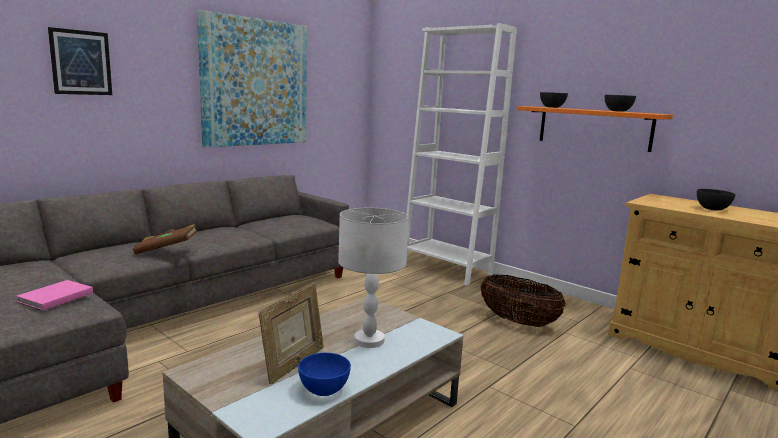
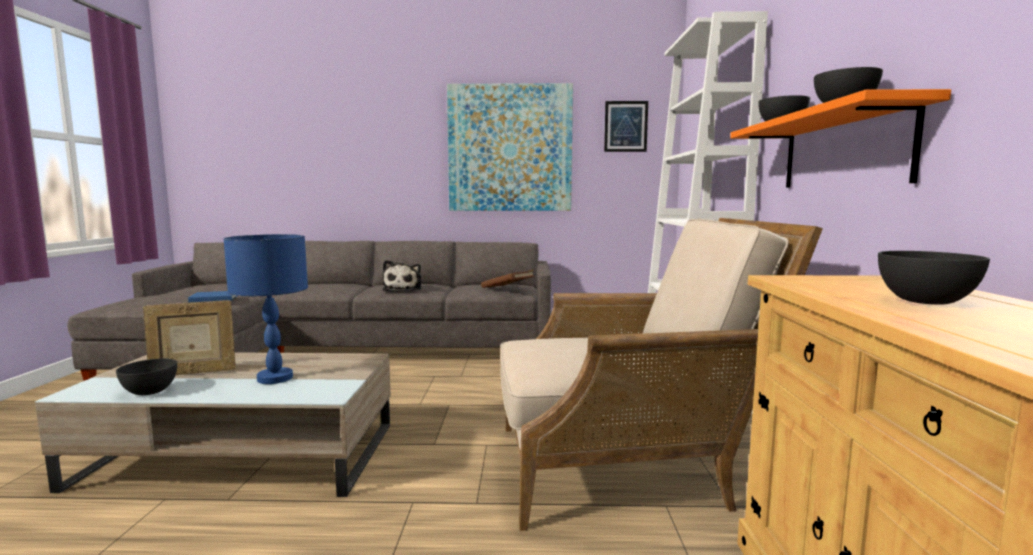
camera: 50 degrees right, 5 degrees down
(54, 297) = (213, 298): pink book -> blue book
(81, 62) = (350, 139): picture -> picture (625, 126)
(167, 250) = (345, 289): brown book -> brown book (508, 289)
(221, 238) = (403, 289): none -> plush toy
(323, 390) = (150, 392): blue bowl -> grey bowl
(369, 340) = (275, 378): white table lamp -> blue table lamp
(518, 322) = (627, 466): basket -> beige armchair

